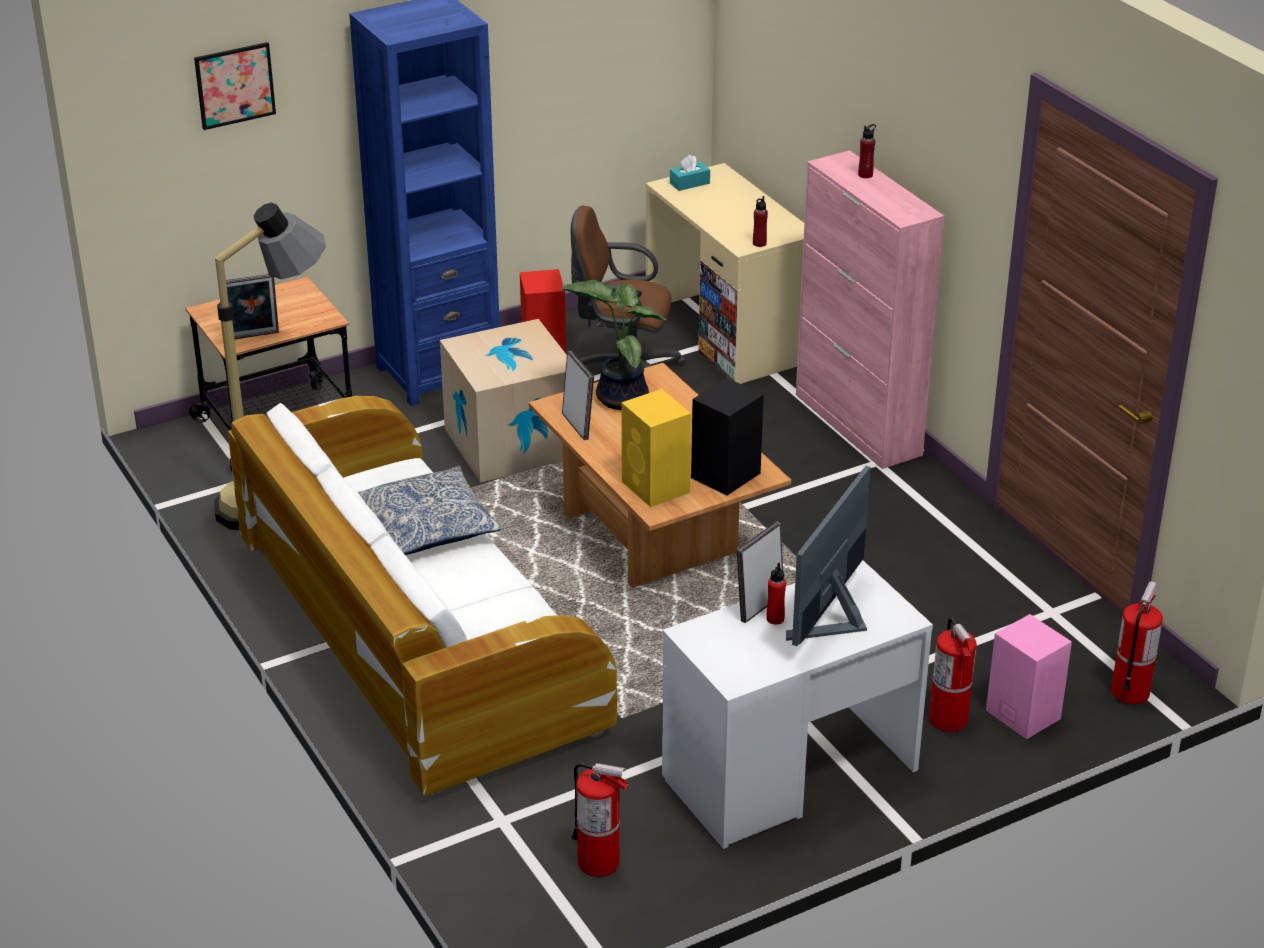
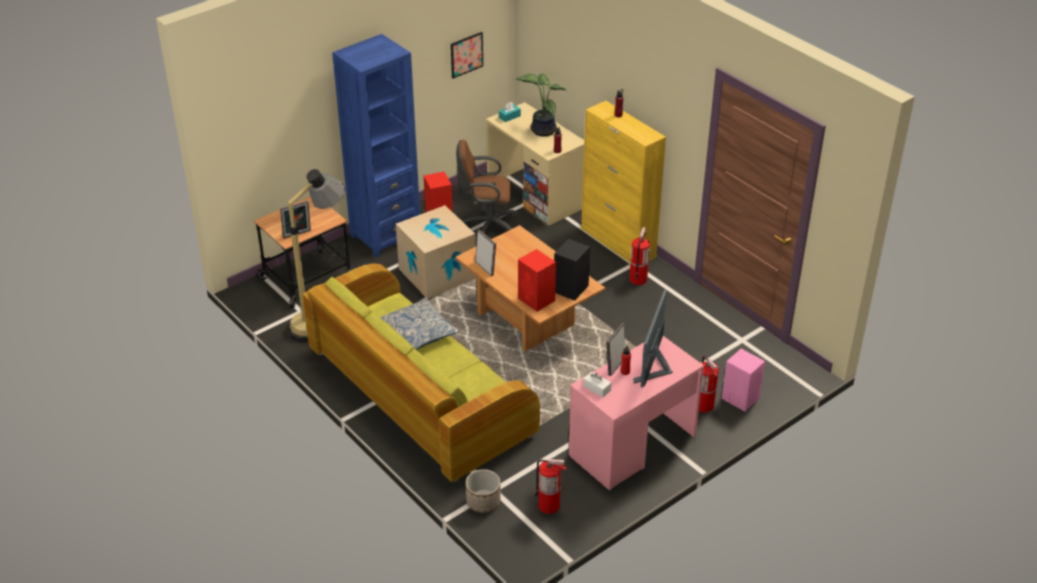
camera: 10 degrees left, 5 degrees up
(235, 85) = (274, 98): picture -> picture (466, 54)
(415, 637) = (418, 393): white sofa -> green sofa
(475, 839) = (483, 501): none -> planter
(619, 397) = (502, 248): potted plant -> potted plant (542, 130)
(656, 487) = (537, 300): yellow speaker -> red speaker
(711, 641) = (597, 388): none -> white tissue box
(790, 773) = (632, 445): white desk -> pink desk
(858, 425) = (618, 243): pink cabinet -> yellow cabinet
(1130, 691) = (790, 379): fire extinguisher -> fire extinguisher (638, 279)

